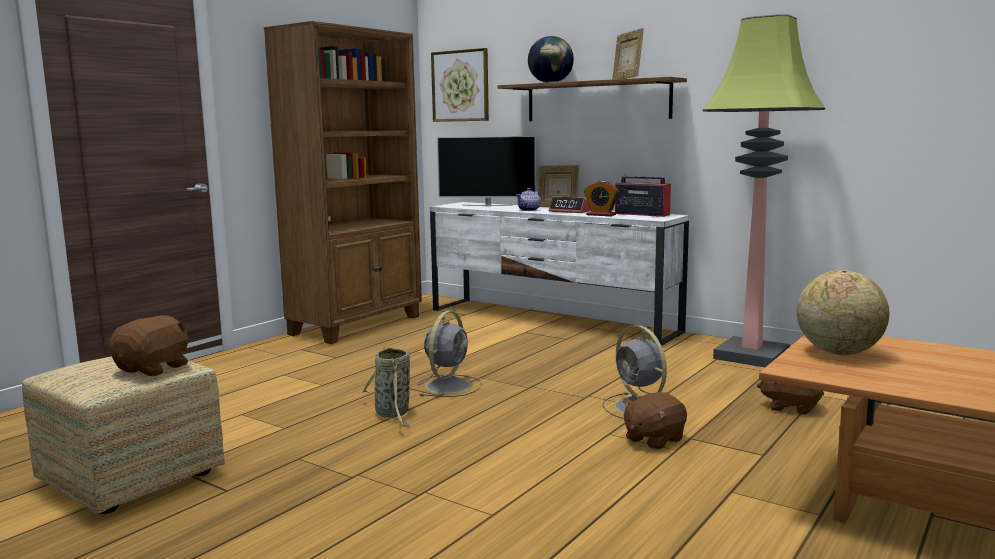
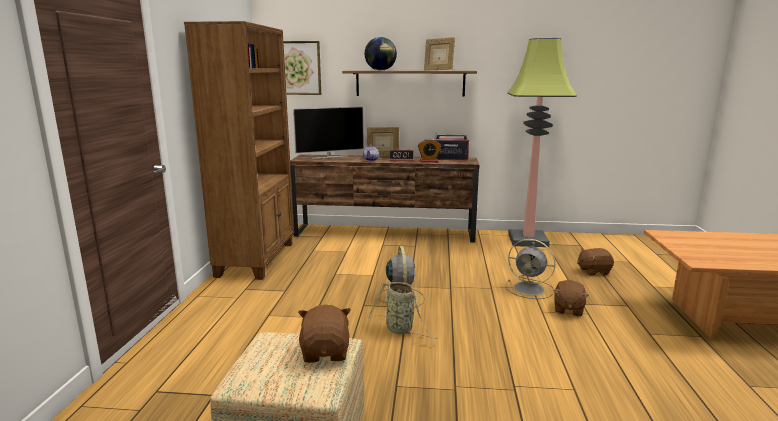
camera: 30 degrees left, 5 degrees up
(551, 321) = (385, 233): white tv stand -> brown tv stand
(838, 352) = (691, 246): globe -> none

